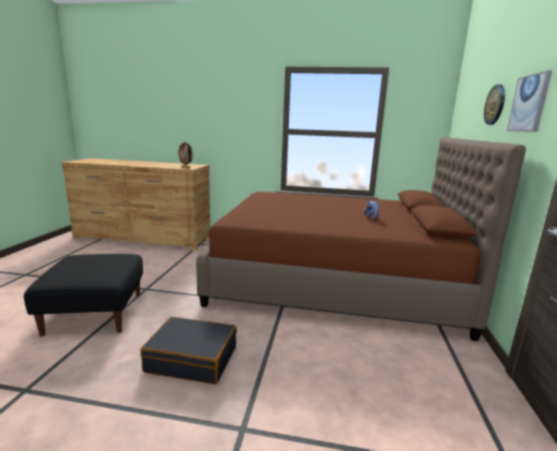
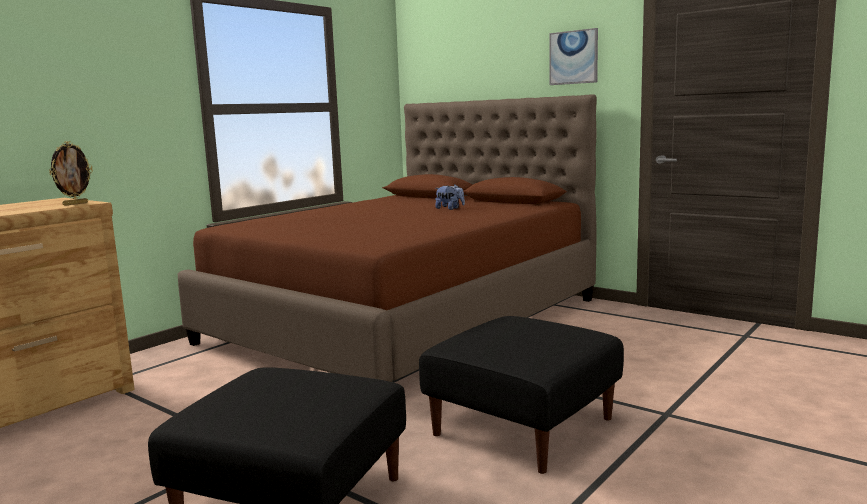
camera: 60 degrees left, 5 degrees down
(192, 359) = (523, 427): black suitcase -> black ottoman
(495, 105) = (509, 60): wall clock -> none

